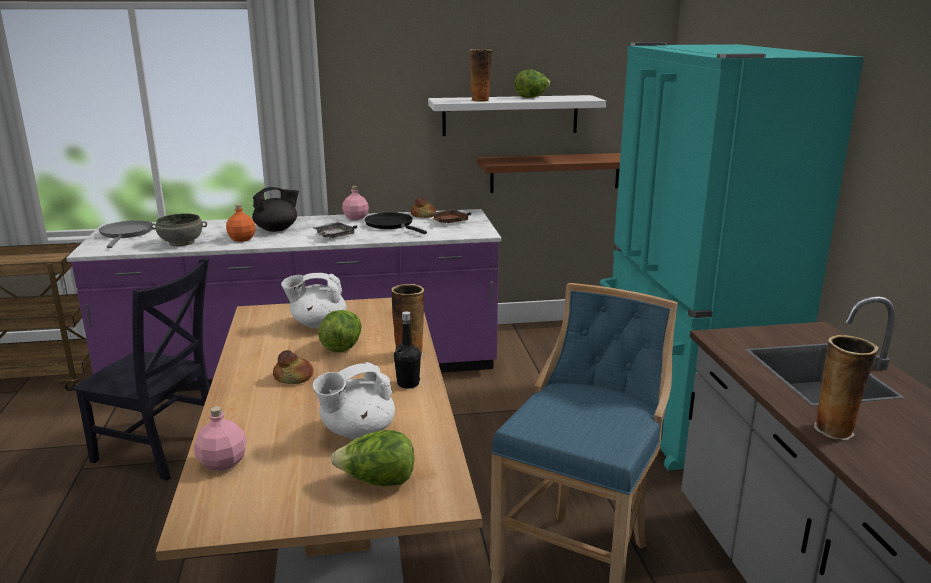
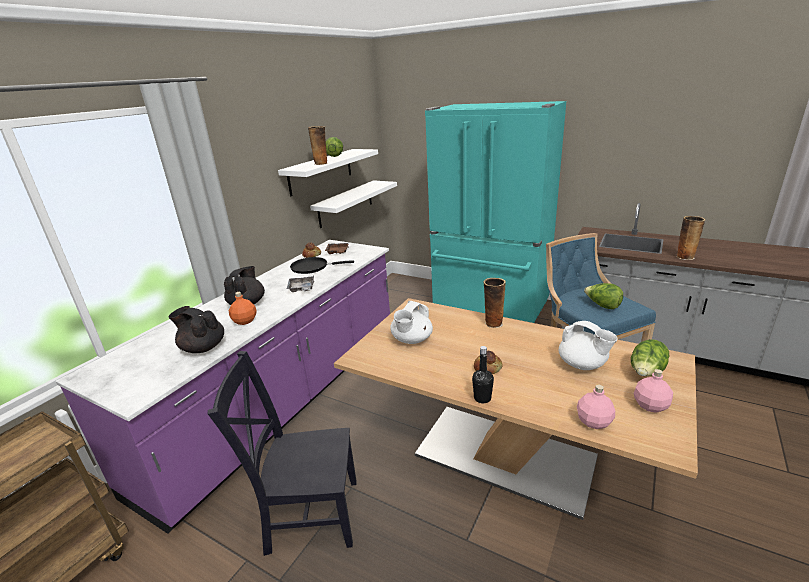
camera: 50 degrees left, 5 degrees up
(126, 234) = (121, 371): grey frying pan -> none
(162, 449) = (308, 514): black chair -> black chair turned 150 degrees counterclockwise
(181, 242) = (203, 347): grey bowl -> black teapot
(342, 346) = (457, 340): lettuce -> lettuce (602, 306)
(356, 218) = (276, 274): pink bottle -> pink bottle (651, 405)
(357, 432) = (582, 365): white teapot -> white teapot turned 45 degrees counterclockwise
(408, 384) = (532, 334): black bottle -> black bottle (482, 398)
(555, 172) = (346, 203): brown shelf -> white shelf

